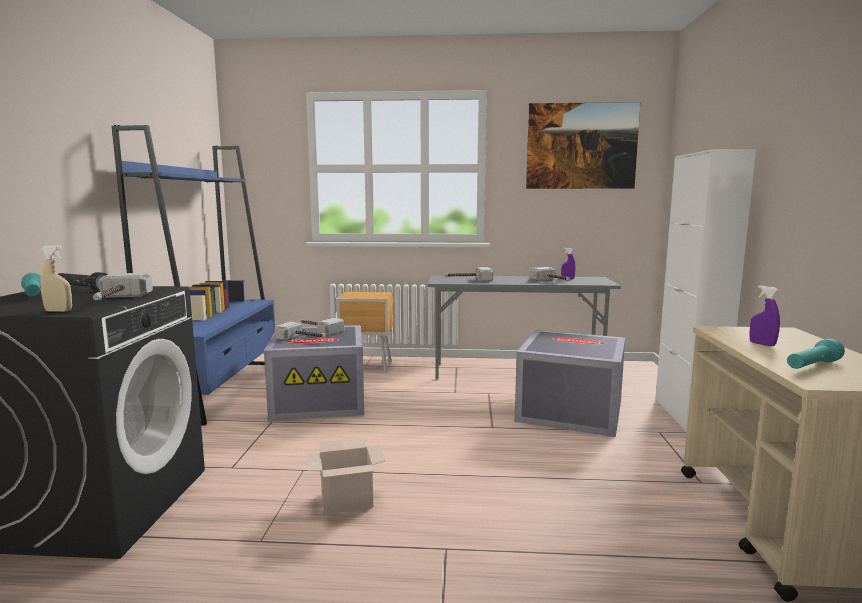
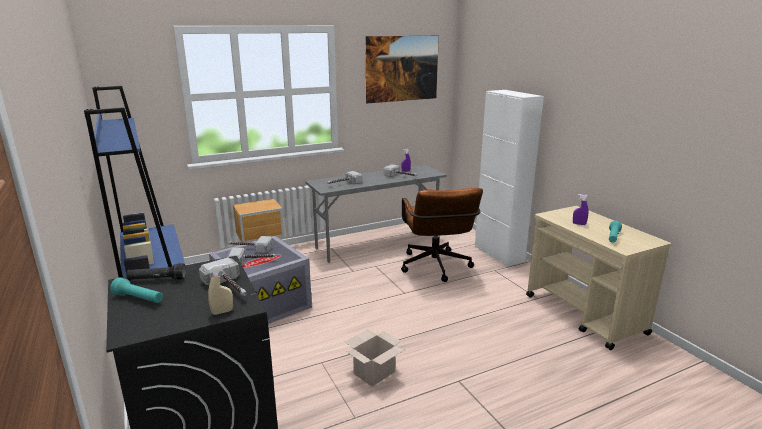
camera: 30 degrees left, 10 degrees up
(568, 411) = (436, 268): grey storage box -> brown office chair

